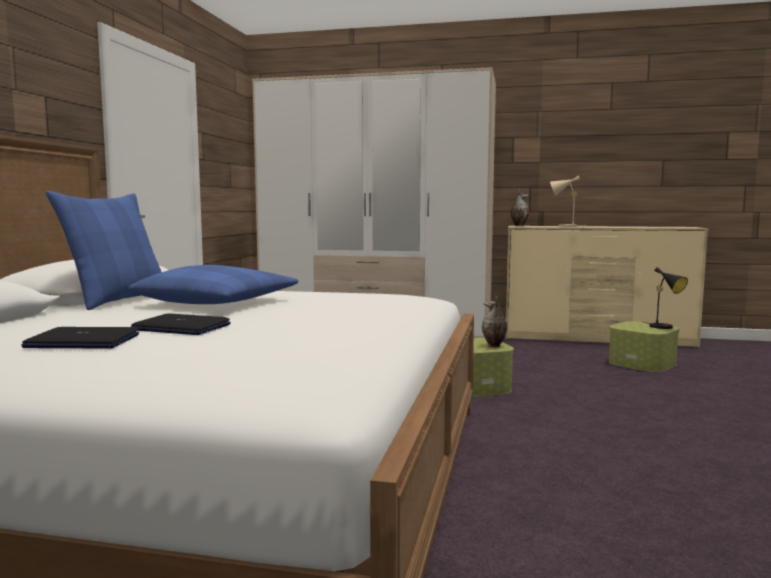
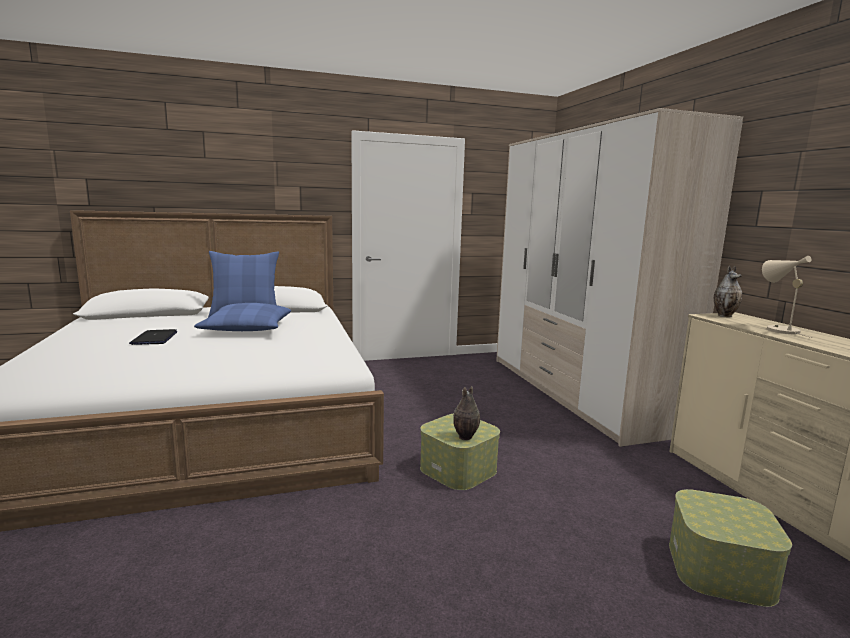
camera: 60 degrees right, 5 degrees up
(82, 341) = (113, 333): laptop -> none
(664, 327) = (759, 535): black table lamp -> none

